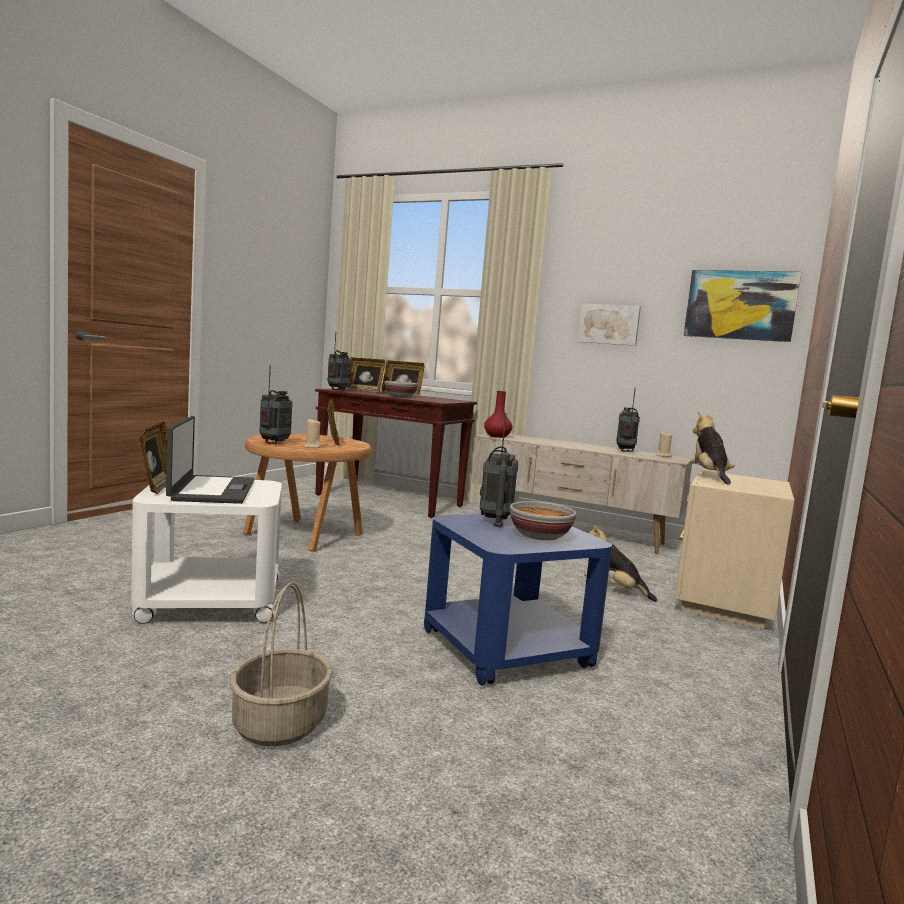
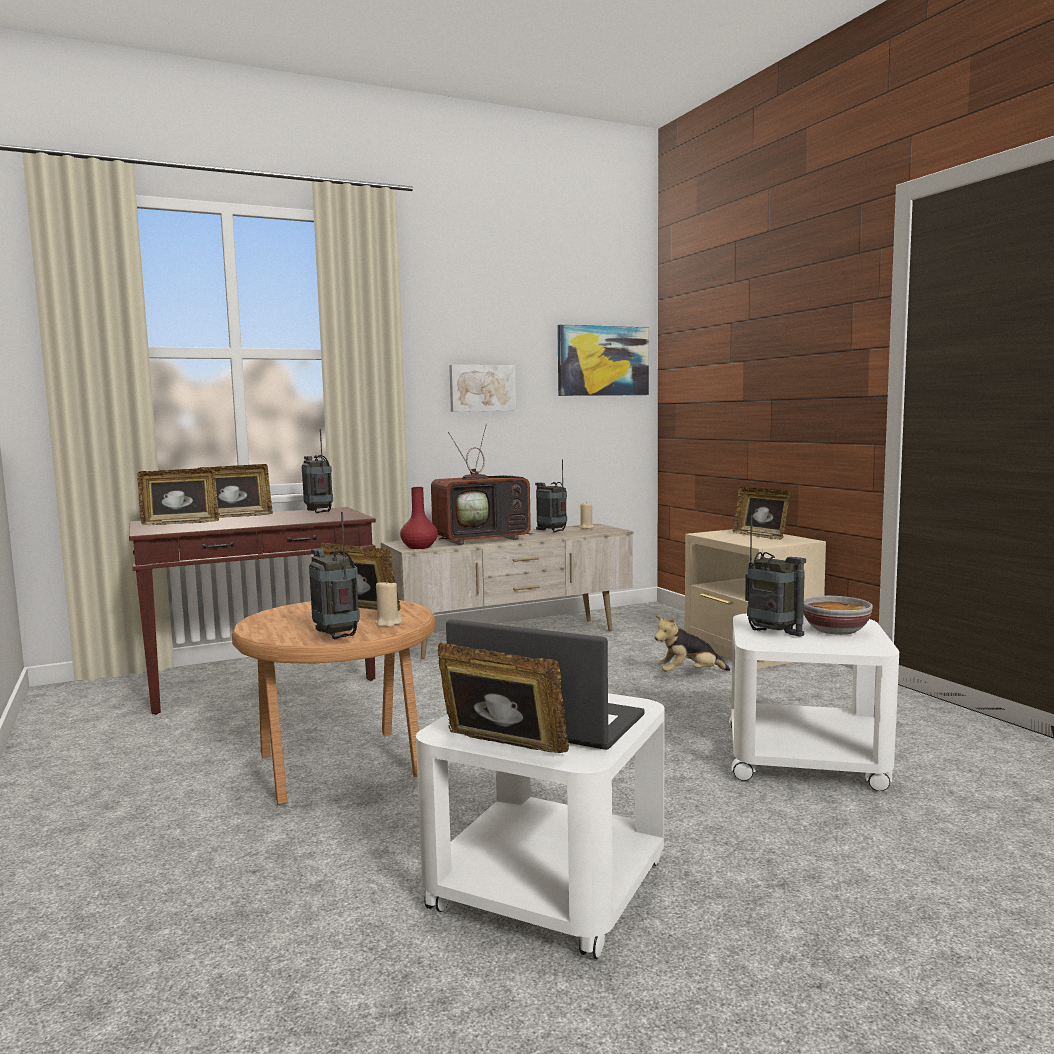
camera: 50 degrees left, 0 degrees up
(280, 724) = (944, 912): basket -> none
(338, 390) = (165, 530): radio -> radio (319, 512)
(400, 396) = (282, 521): bowl -> none
(507, 649) = (806, 757): blue side table -> white side table
(555, 443) = (483, 539): none -> television
(709, 476) = (721, 537): plush toy -> none
(753, 484) = (761, 536): none -> picture frame

